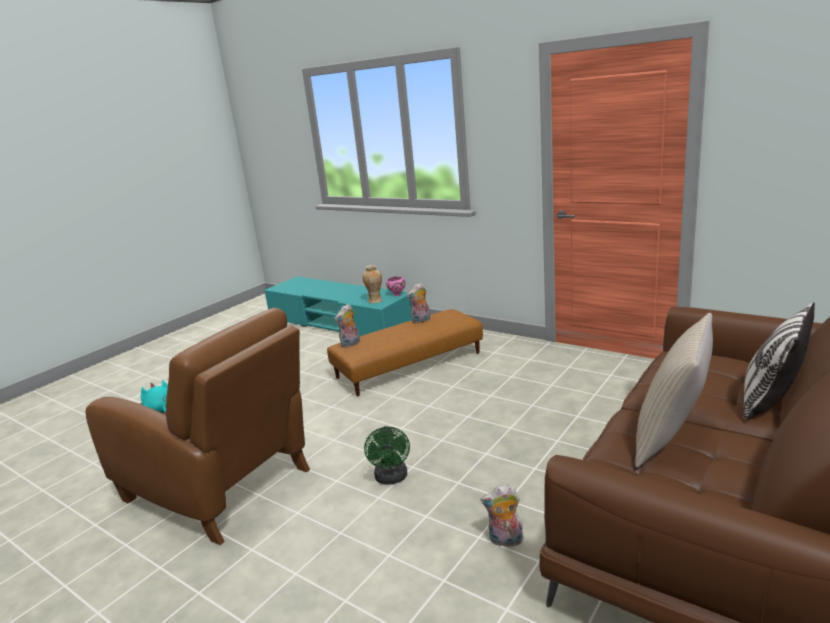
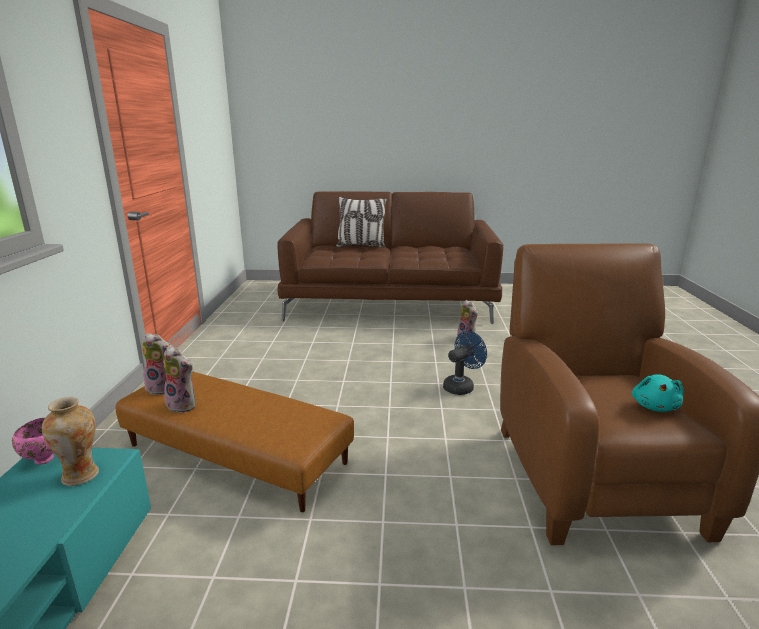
camera: 125 degrees left, 0 degrees up
(350, 344) = (293, 436): plush toy -> plush toy (163, 388)
(391, 478) = (461, 386): green fan -> blue fan
(671, 438) = (414, 255): beige pillow -> none

